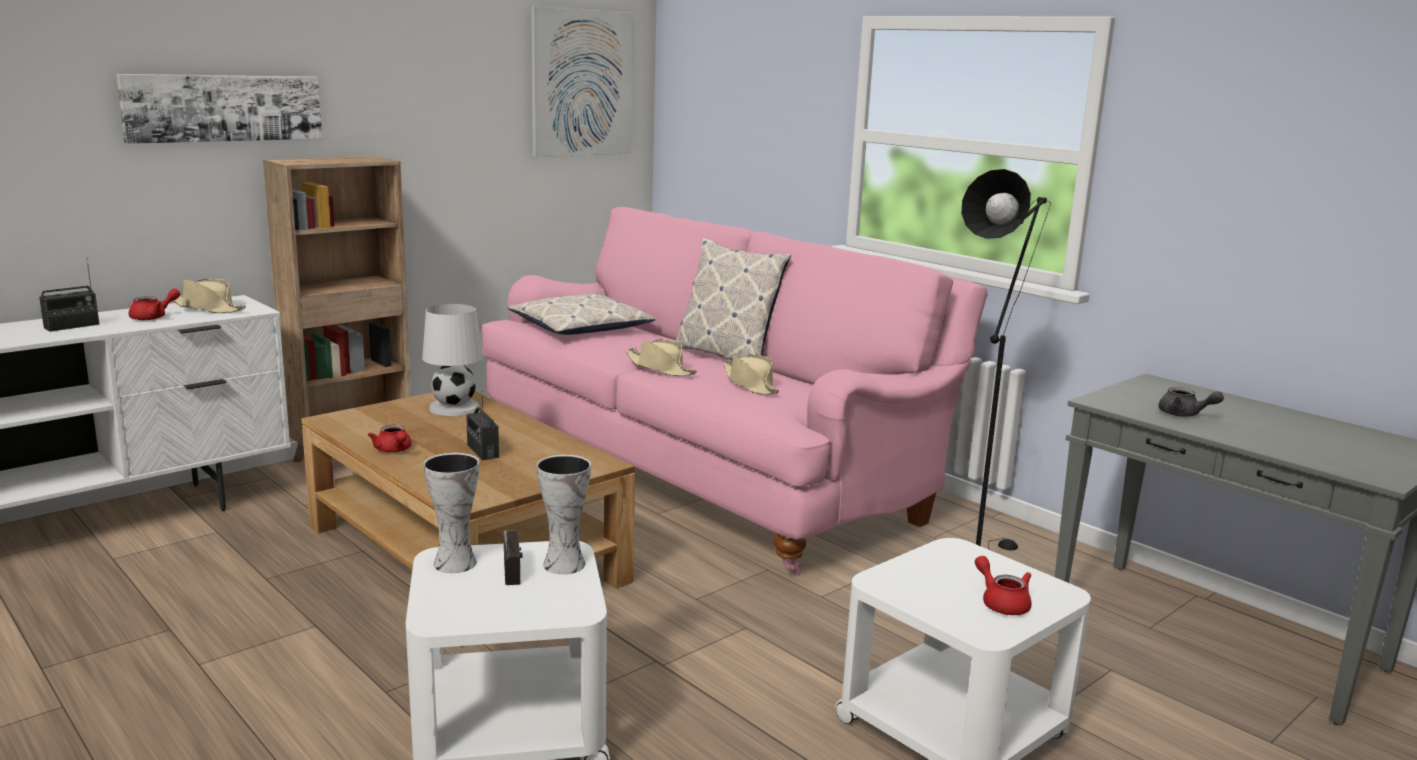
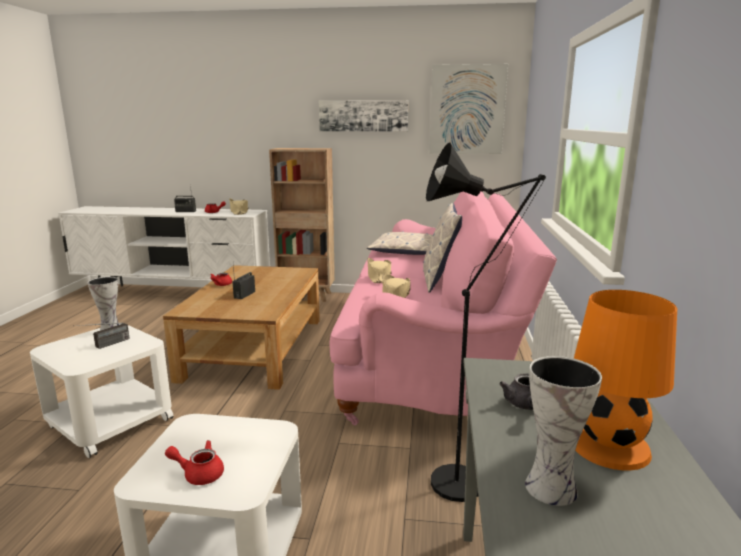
camera: 50 degrees right, 0 degrees up
(223, 108) = (263, 123): picture -> picture (363, 116)
(453, 407) = (287, 275): white table lamp -> none
(562, 564) = (131, 348): vase -> vase (550, 486)
(1001, 603) = (199, 474): red teapot -> red teapot turned 105 degrees counterclockwise
(1263, 418) = (609, 445): none -> orange table lamp

